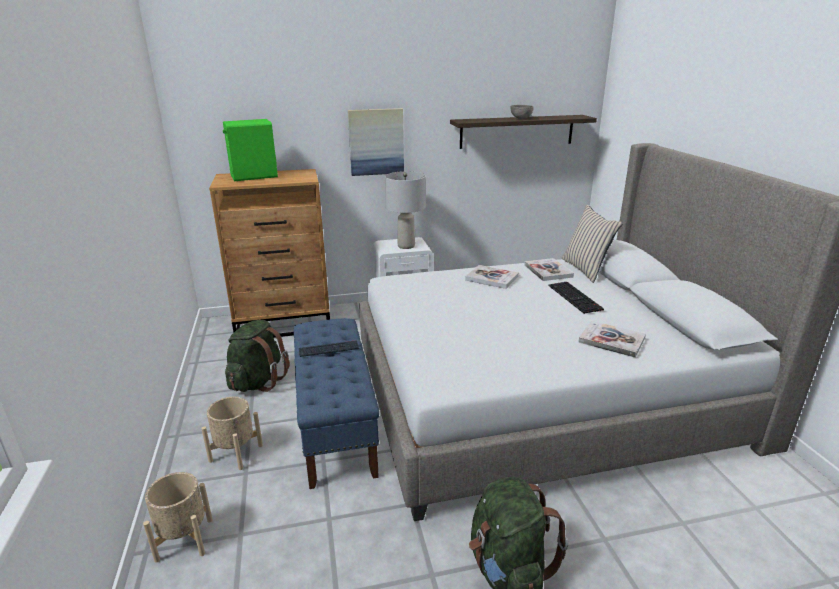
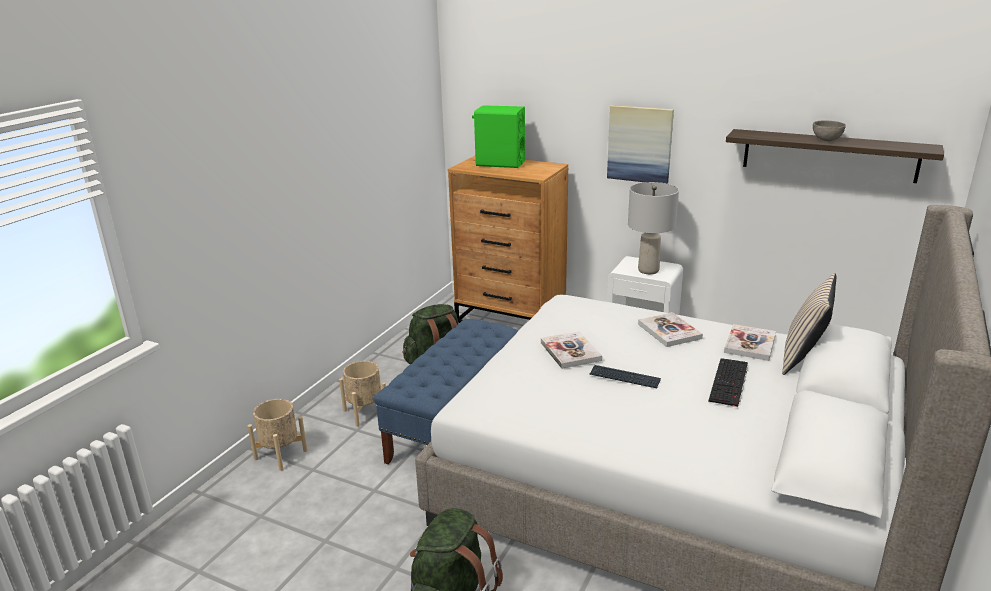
camera: 40 degrees right, 0 degrees up
(329, 349) = (458, 349): keyboard -> keyboard (624, 378)
(611, 340) = (690, 438): book -> book (570, 351)

